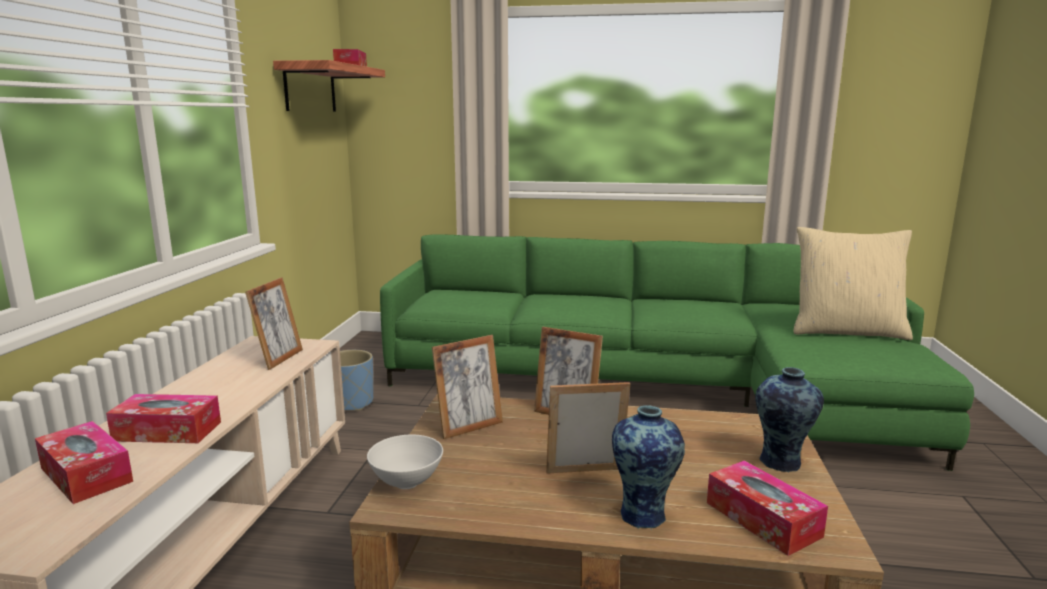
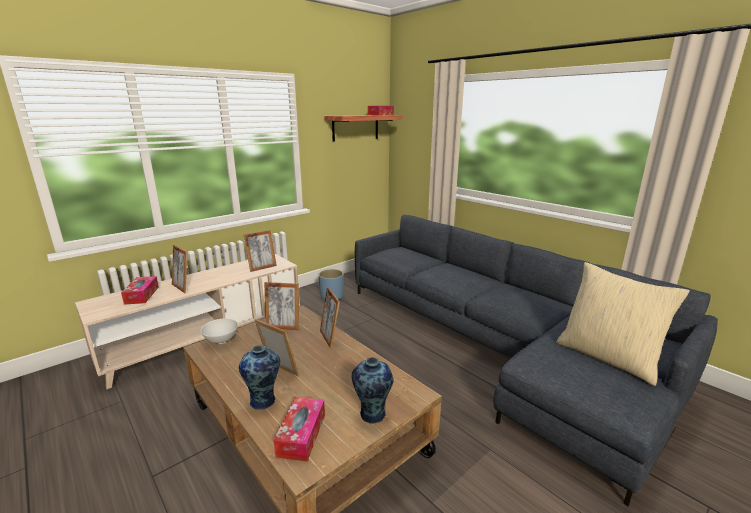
camera: 40 degrees right, 5 degrees up
(167, 431) = (182, 287): tissue box -> picture frame
(659, 386) = (497, 345): green sofa -> grey sofa

